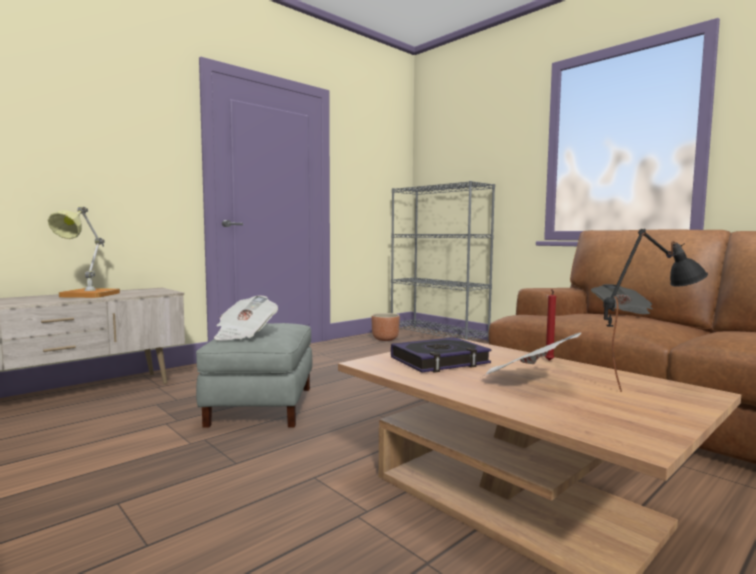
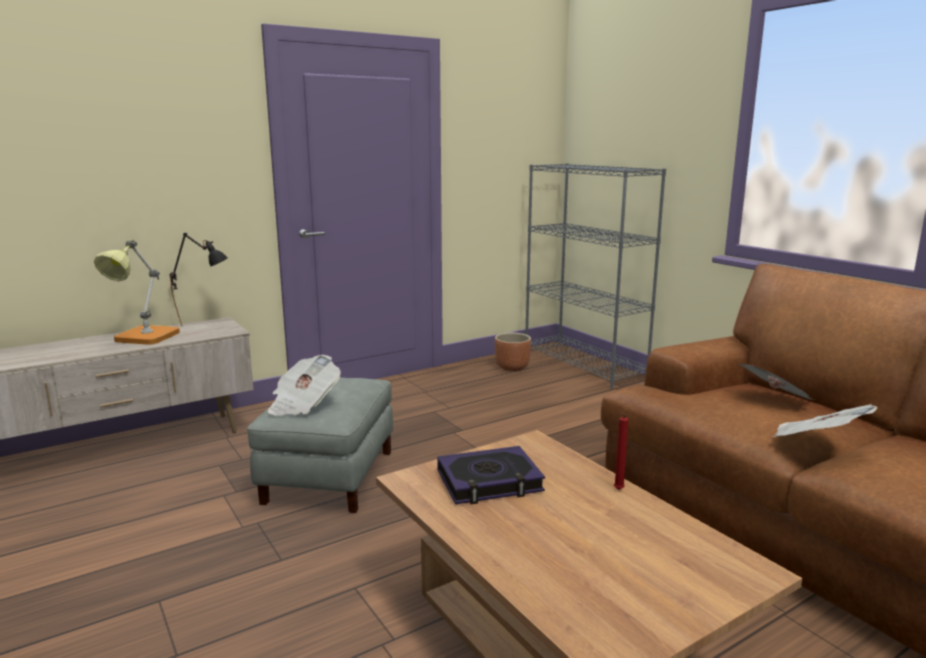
camera: 10 degrees right, 10 degrees up
(525, 381) = (562, 531): newspaper -> newspaper (816, 443)
(646, 387) = (696, 554): black table lamp -> black table lamp (205, 324)

